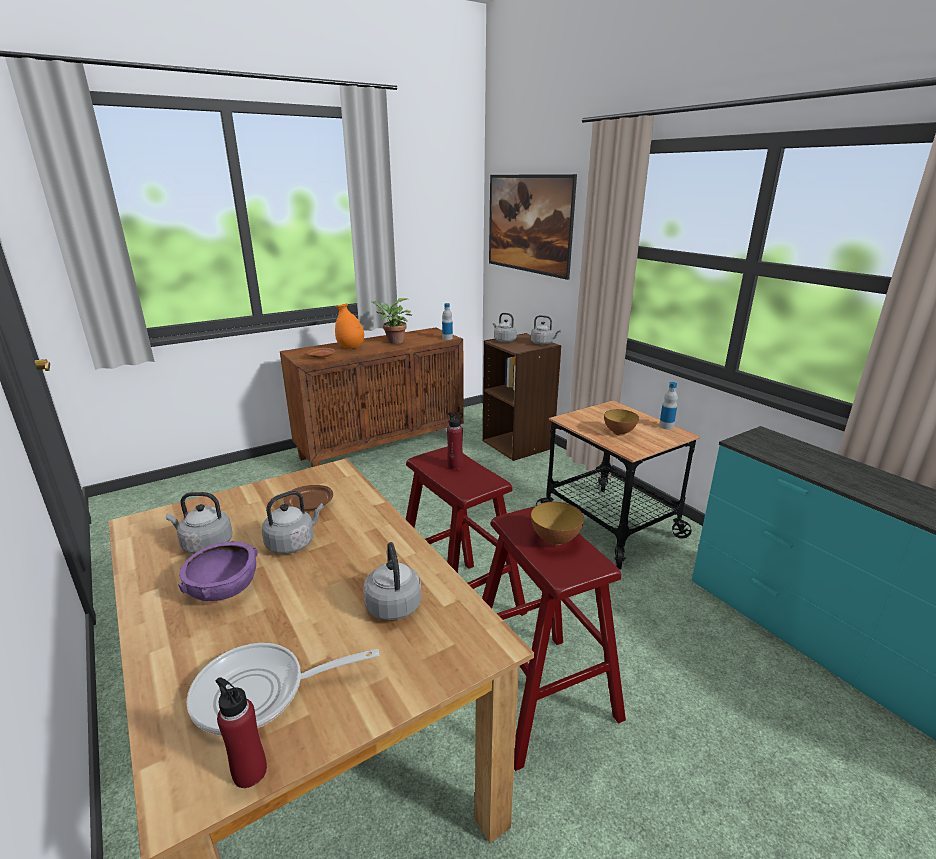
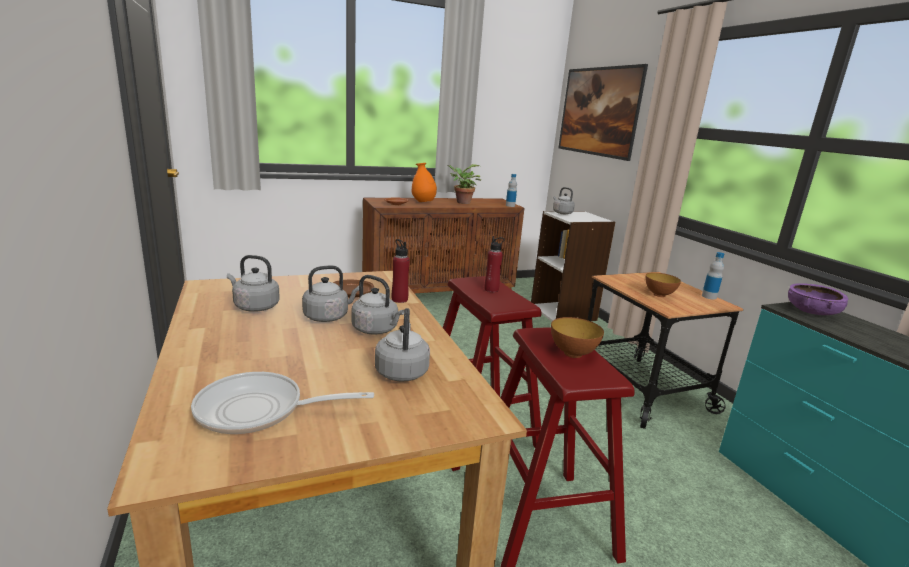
camera: 10 degrees right, 5 degrees down
(224, 588) = (258, 336): purple bowl -> purple bowl (811, 312)
(250, 772) = (227, 464): red bottle -> red bottle (399, 299)
(518, 444) = (563, 312): brown bookcase -> white bookcase
(543, 343) = (598, 219): grey kettle -> grey kettle (377, 330)

